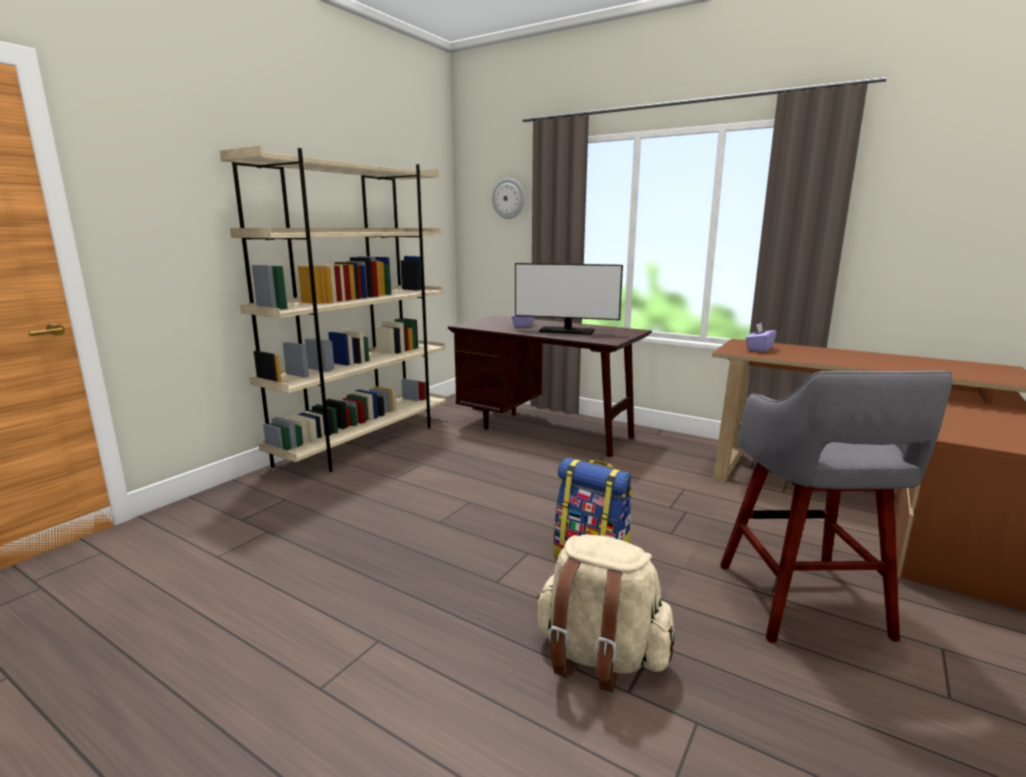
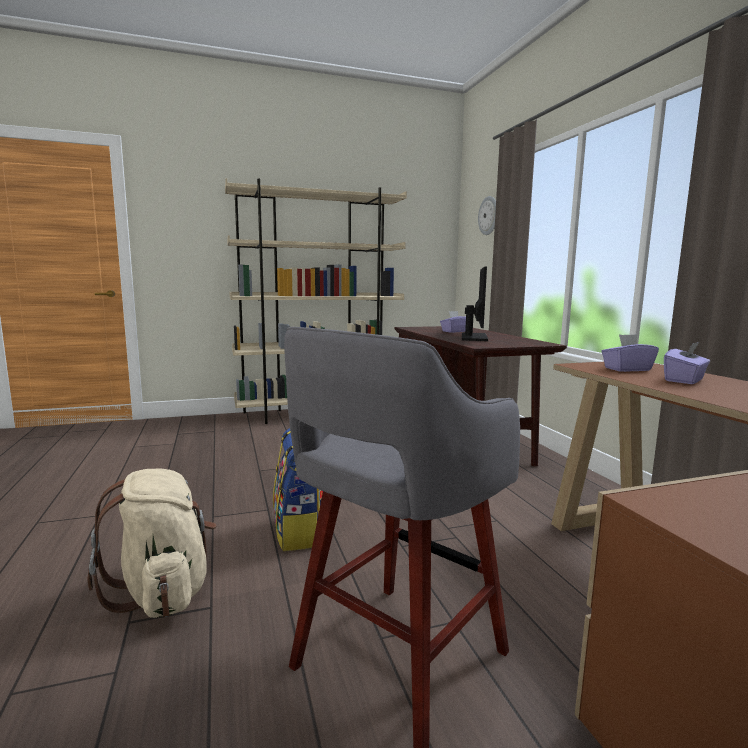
camera: 40 degrees right, 5 degrees down
(566, 331) = (474, 337): monitor -> monitor turned 135 degrees counterclockwise
(808, 353) = (684, 380): none -> purple tissue box

